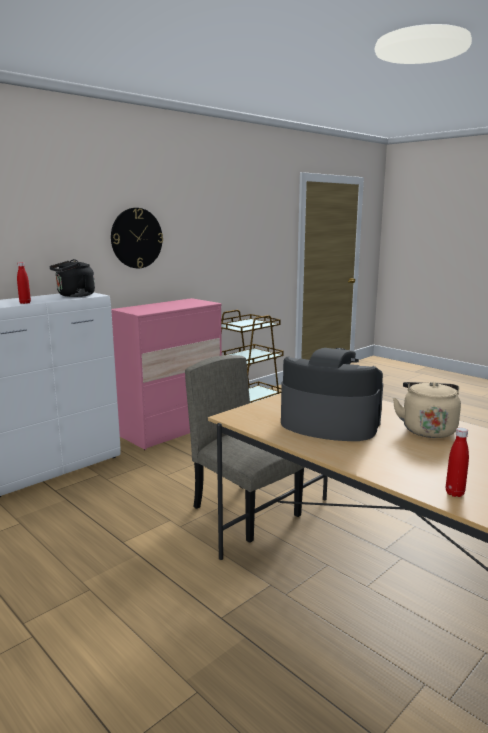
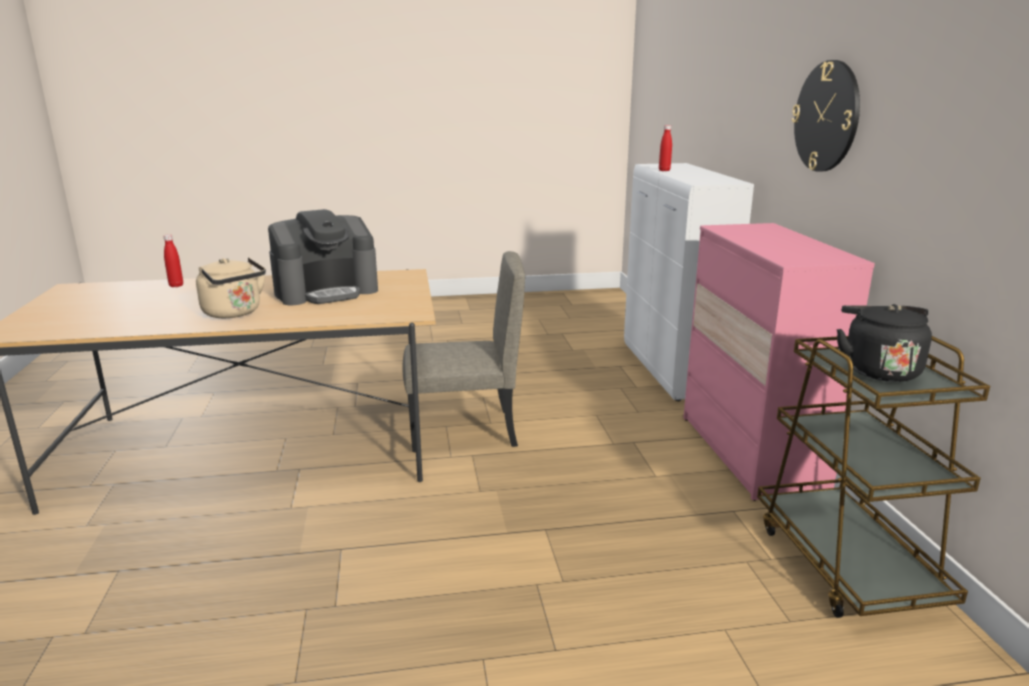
camera: 125 degrees right, 5 degrees up
(74, 295) = (703, 179): black kettle -> black kettle (878, 370)

